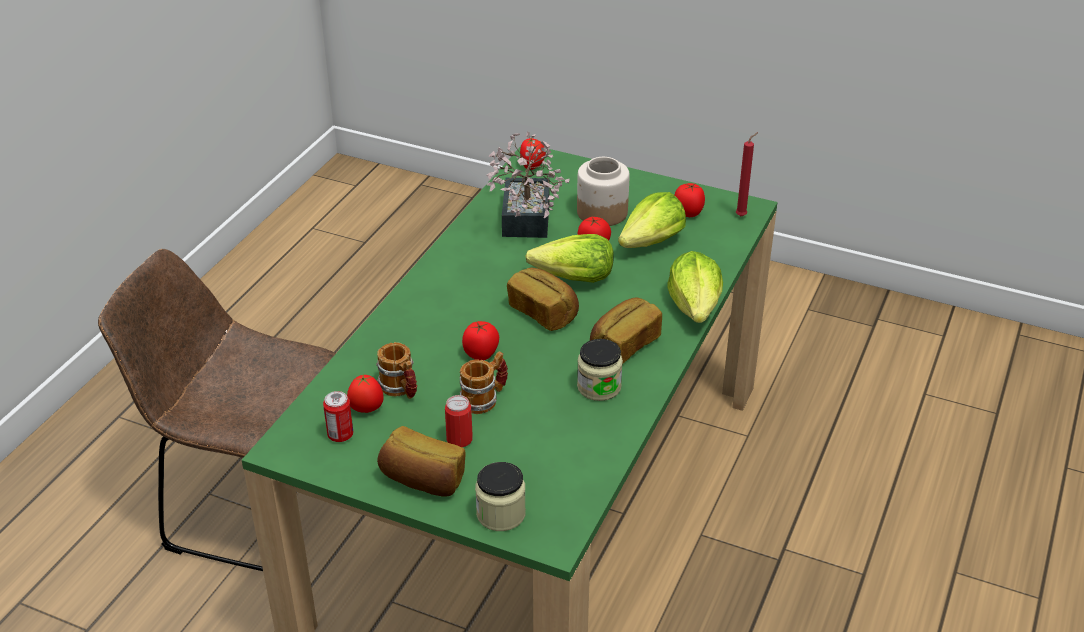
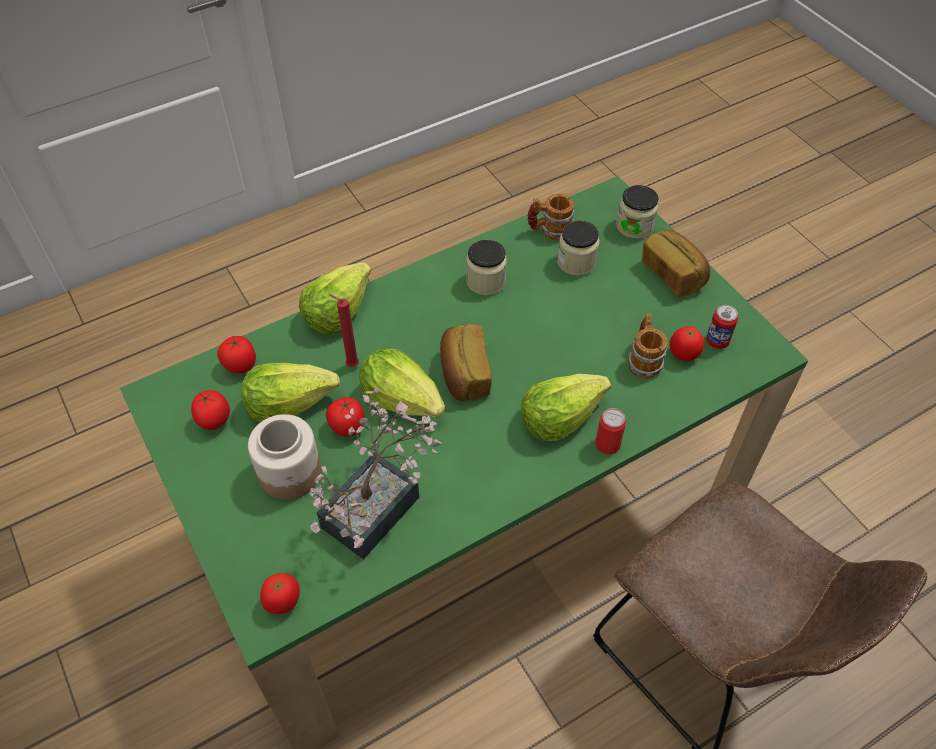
camera: 145 degrees left, 15 degrees up
(441, 319) = (559, 417): none -> lettuce
(459, 439) = (625, 292): can -> can (607, 444)
(481, 354) = (553, 359): tomato -> tomato (240, 366)
(485, 399) = (581, 315): mug -> mug (549, 230)
(530, 445) = (576, 262): none -> jar
(623, 345) = (431, 307): bread -> none
(742, 216) = (173, 388): red candle -> red candle (350, 365)

